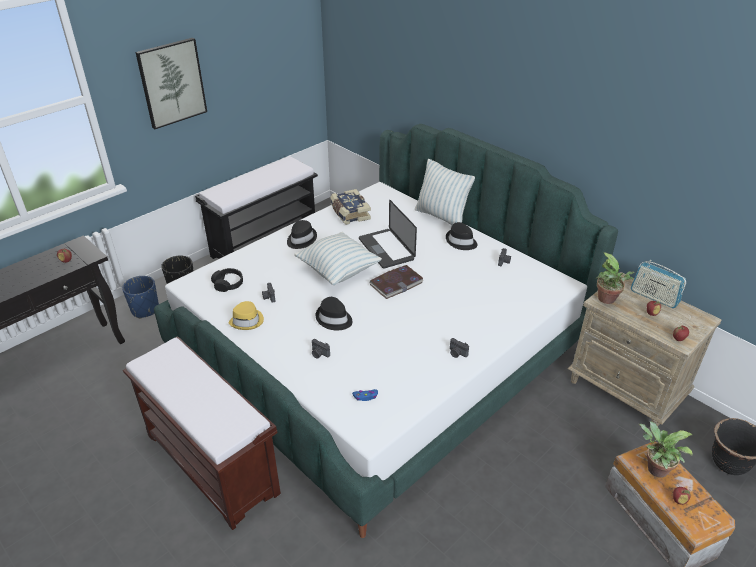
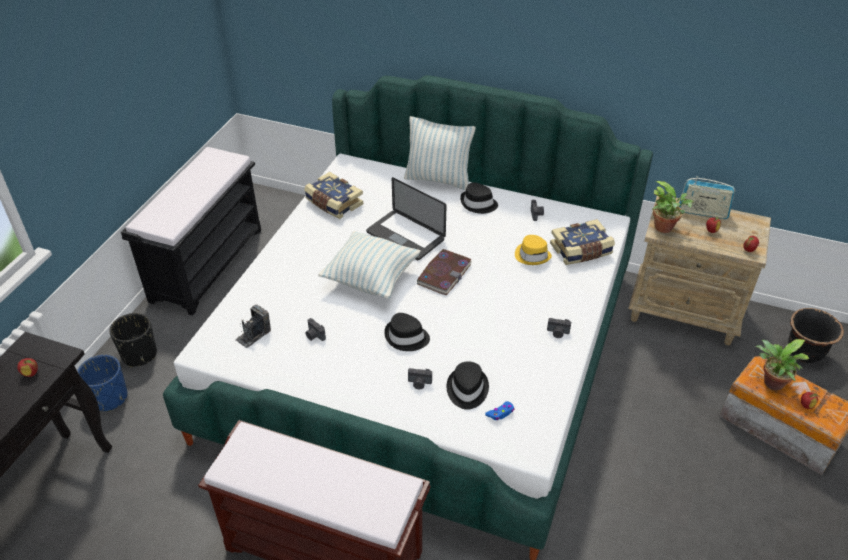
camera: 25 degrees left, 5 degrees up
(172, 83) = (73, 95): picture -> none
(228, 284) = (253, 335): black headphones -> camera
(247, 321) = (310, 373): yellow hat -> yellow hat (532, 255)
(301, 239) = (300, 252): black hat -> black hat (467, 389)
(523, 299) = (581, 251): none -> book

